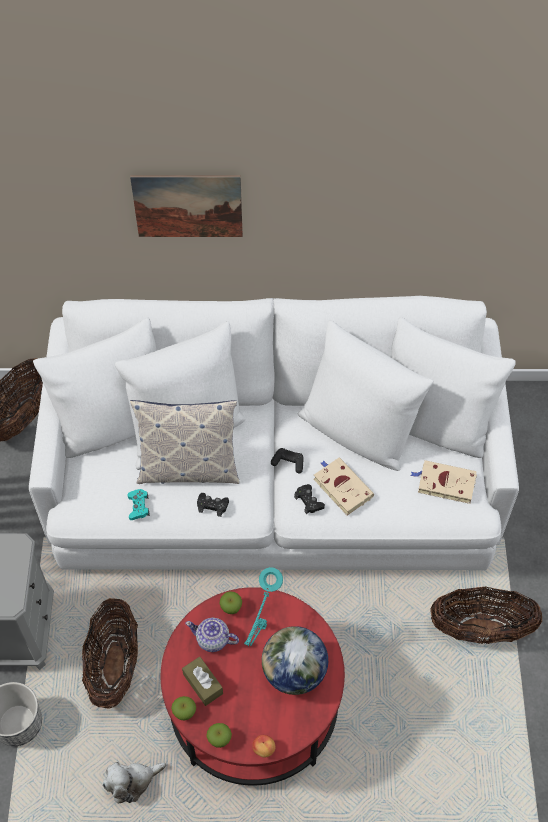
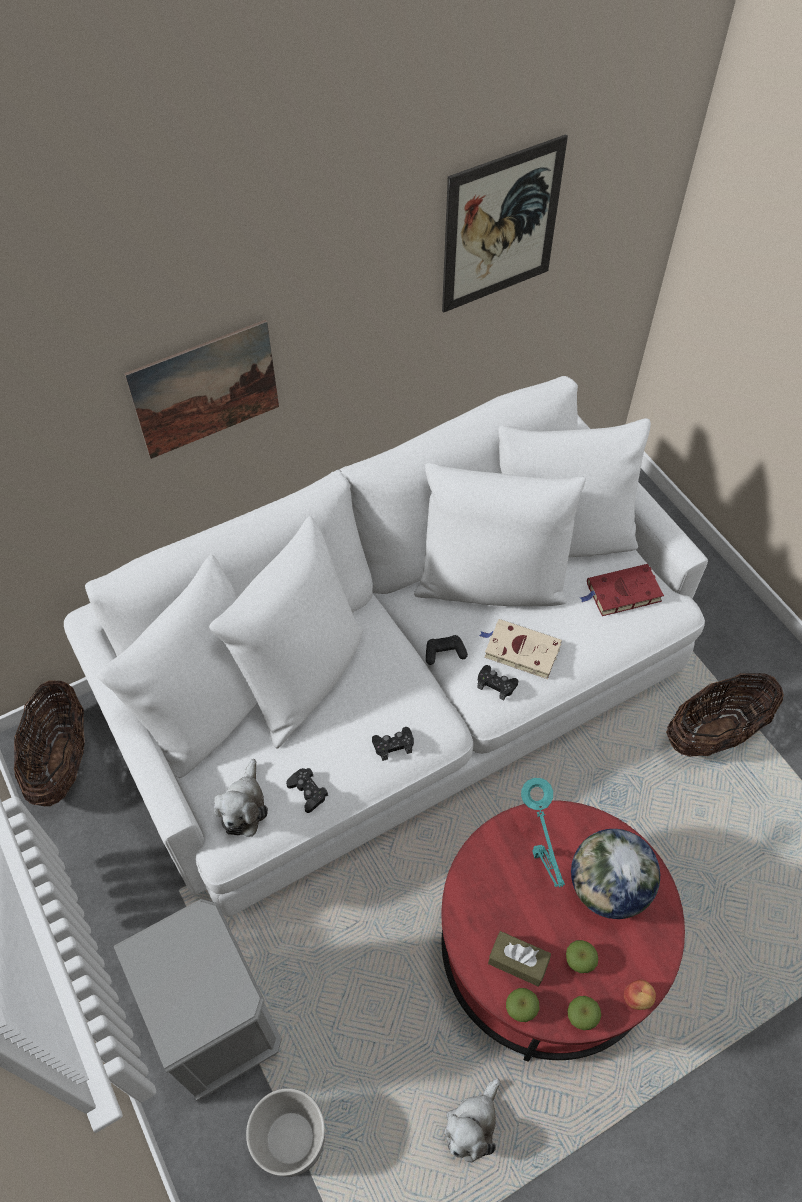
camera: 30 degrees left, 0 degrees up
(93, 495) = (243, 807): none -> plush toy
(114, 665) = (361, 996): basket -> none
(138, 506) = (307, 791): turquoise game controller -> black game controller
(188, 469) = (337, 716): pillow -> none
(213, 640) = (494, 902): teapot -> none
(231, 608) = (488, 852): apple -> apple (579, 961)
(444, 483) = (621, 593): beige book -> red book
(445, 173) = (501, 226): none -> picture

